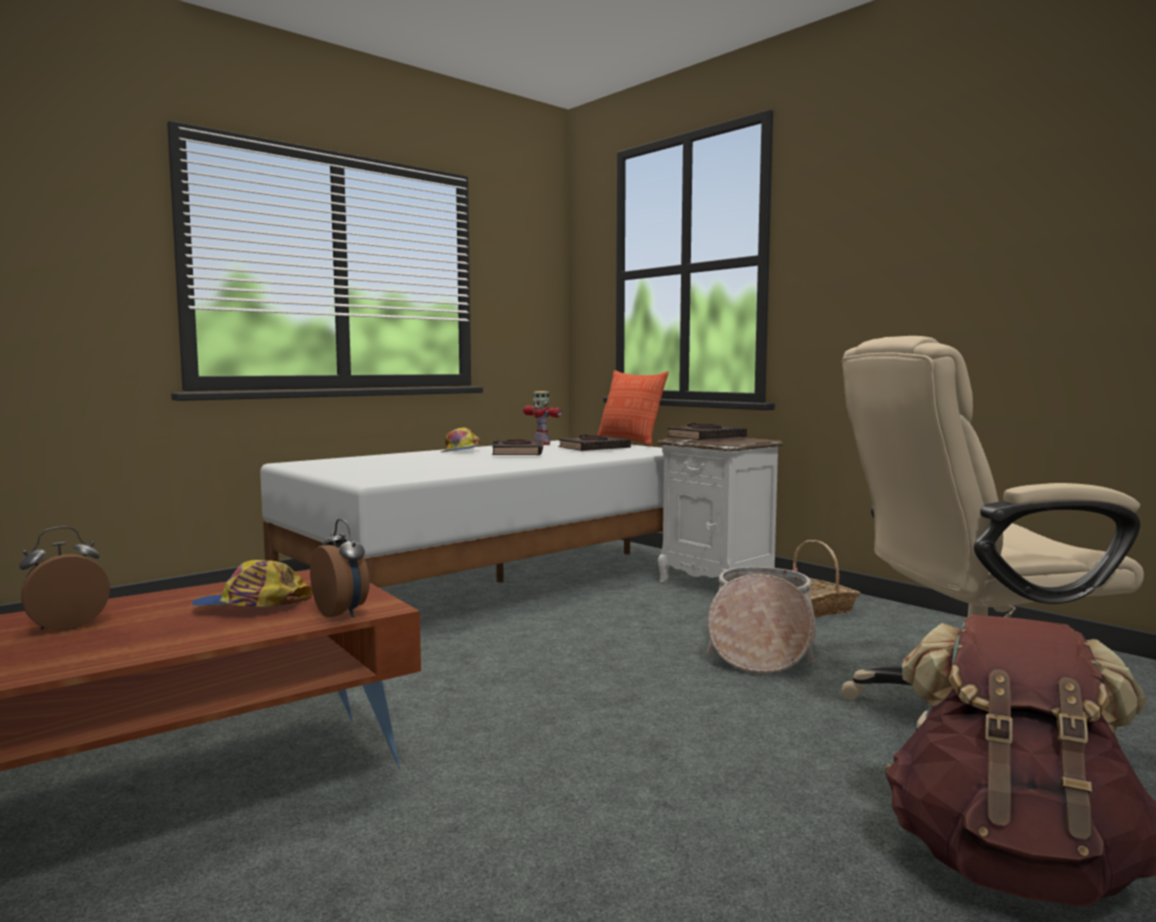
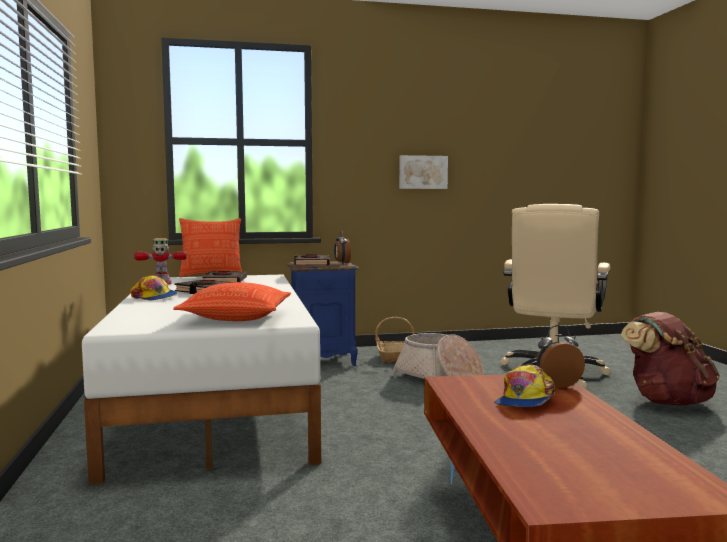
camera: 60 degrees left, 0 degrees up
(66, 625) = (542, 444): alarm clock -> alarm clock (342, 263)
(378, 471) = (237, 318): none -> orange pillow
(715, 584) = (323, 361): white nightstand -> blue nightstand
(940, 289) = (422, 172): none -> picture

